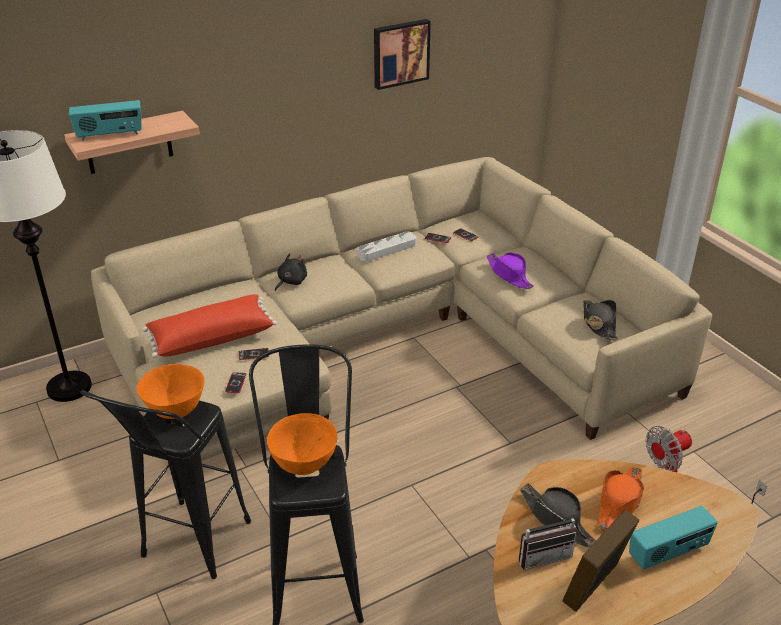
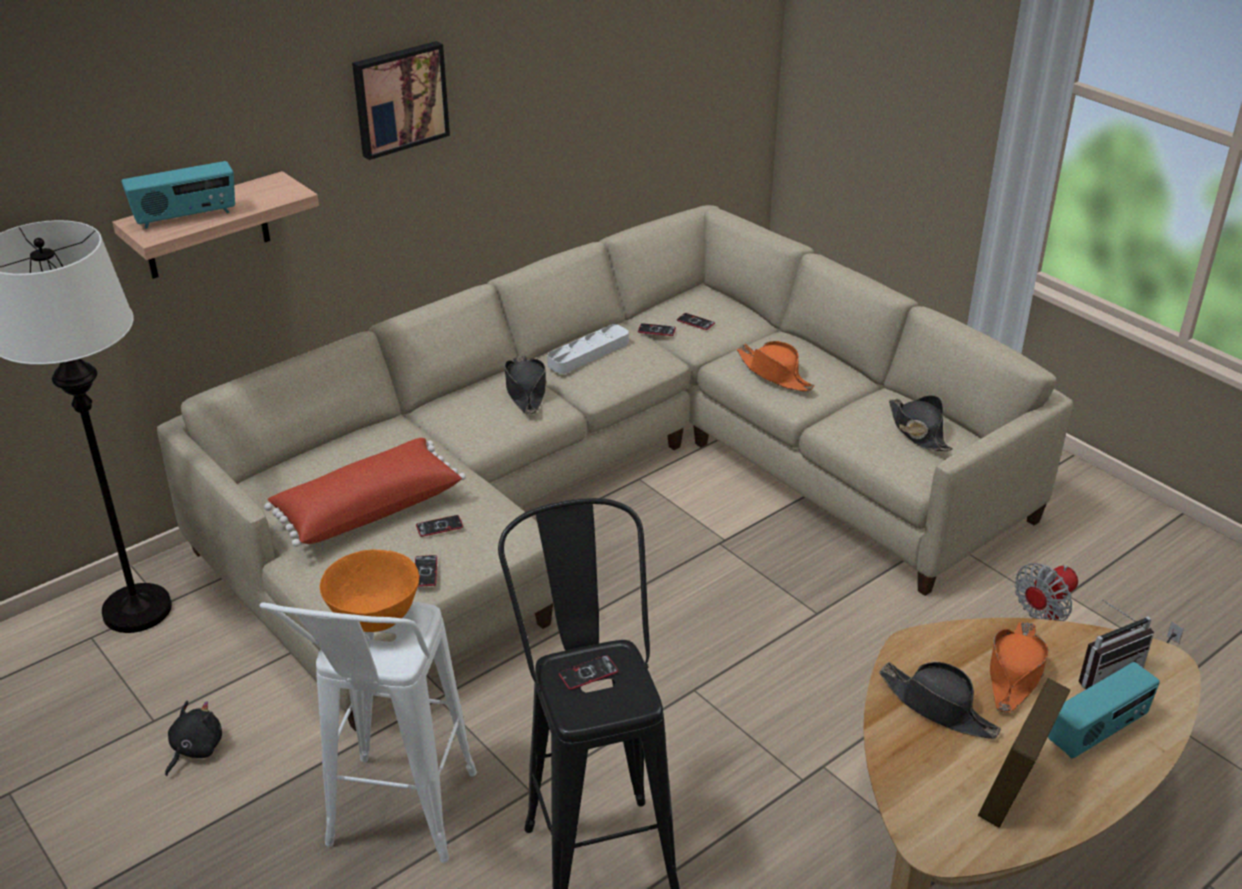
camera: 10 degrees left, 0 degrees up
(188, 551) = (395, 828): black stool -> white stool
(291, 282) = (460, 414): black plush toy -> black plush toy (195, 749)
(303, 464) = (588, 673): orange bowl -> phone
(338, 270) = (525, 391): none -> black hat
(400, 53) = (581, 63): picture -> picture (399, 98)
(509, 275) = (775, 374): purple hat -> orange hat
(543, 554) = (933, 757): radio -> radio (1104, 671)

